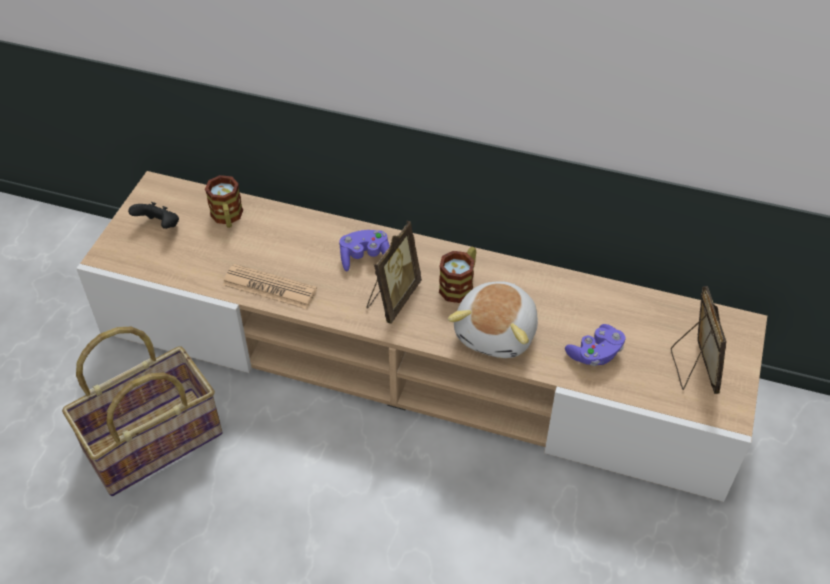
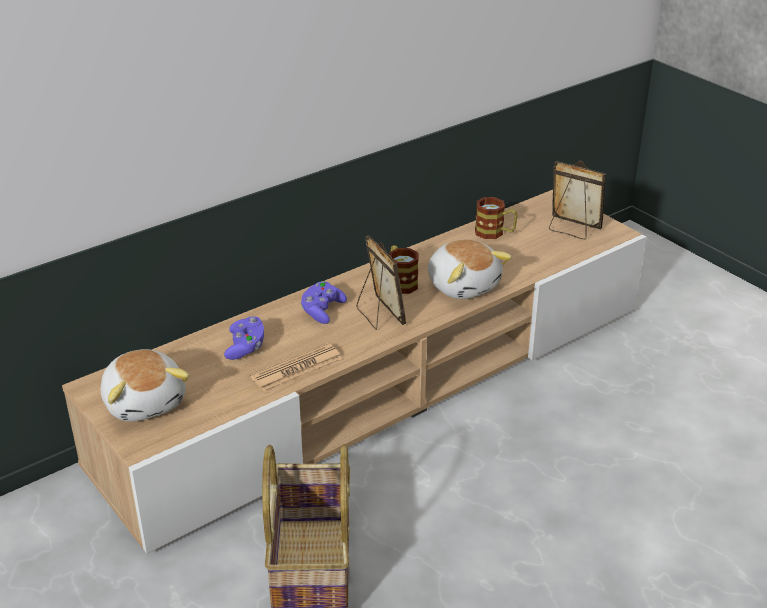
camera: 55 degrees left, 15 degrees down
(159, 226) = (145, 401): black game controller -> plush toy
(227, 218) = (187, 360): mug -> mug (495, 233)
(595, 354) = (523, 257): purple game controller -> purple game controller (245, 347)

